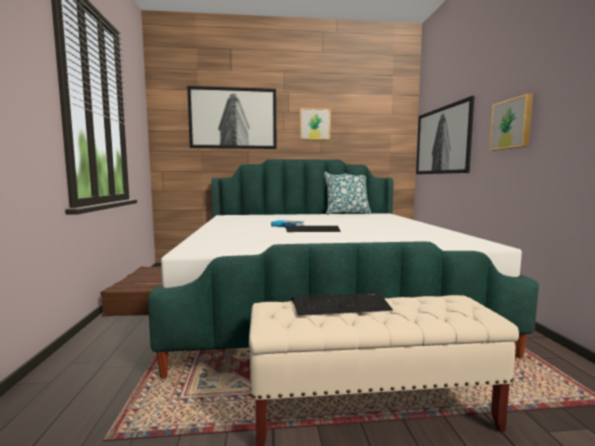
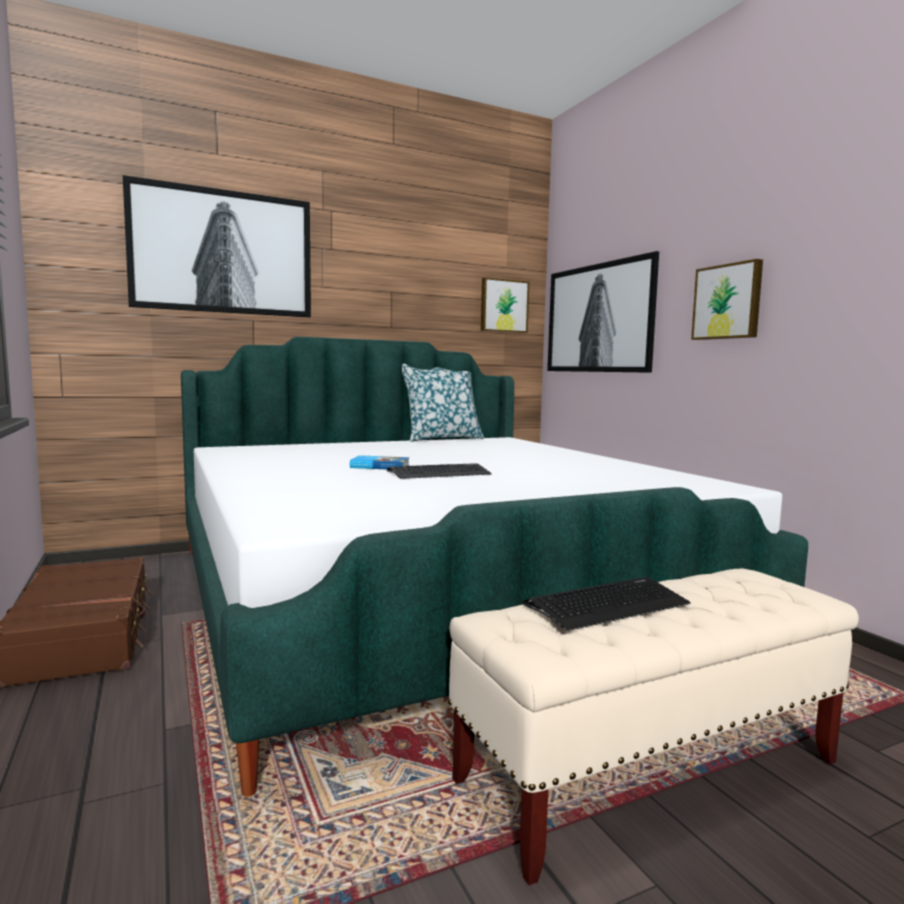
camera: 20 degrees left, 0 degrees up
(314, 124) = (380, 275): picture -> picture (503, 306)

